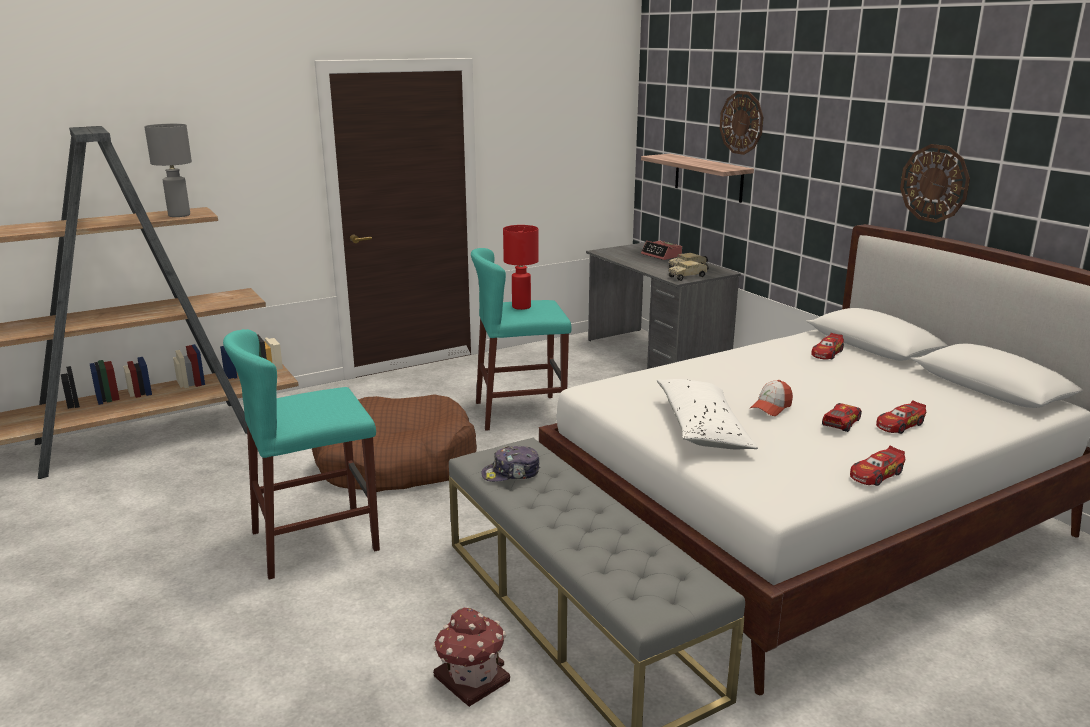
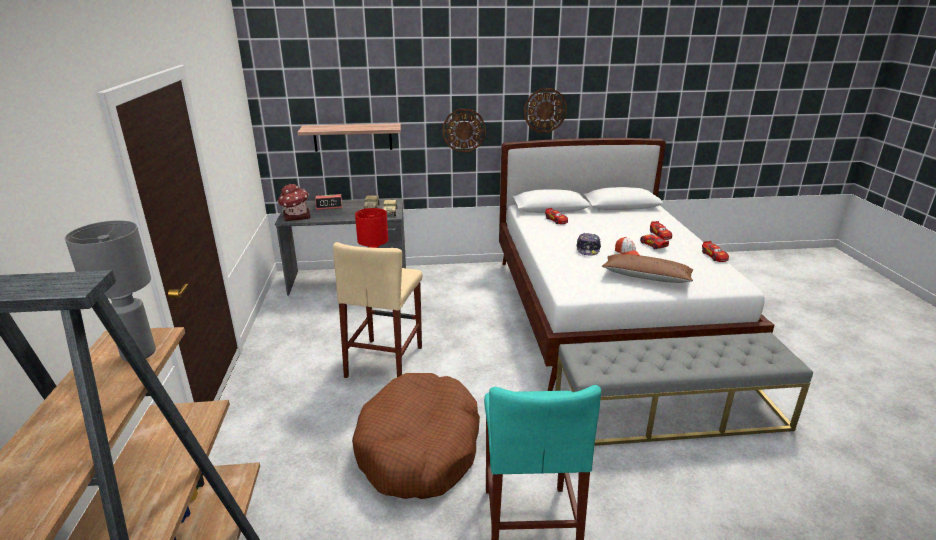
camera: 65 degrees left, 5 degrees up
(471, 678) = (729, 475): toy house -> toy house (296, 216)
(511, 473) = (619, 364): cap -> cap (588, 249)
(520, 412) = (384, 361): turquoise stool -> beige stool
(702, 428) = (646, 277): white pillow -> brown pillow
(741, 122) = (382, 92): wall clock -> wall clock (464, 130)

